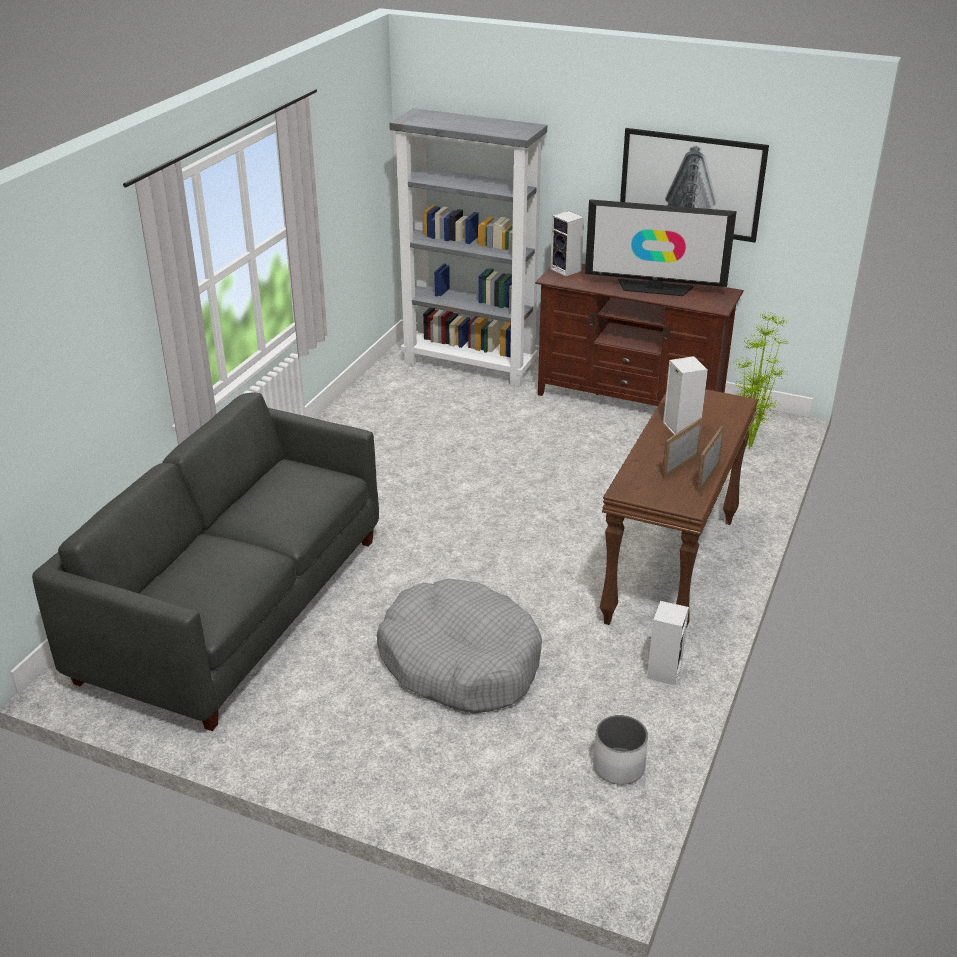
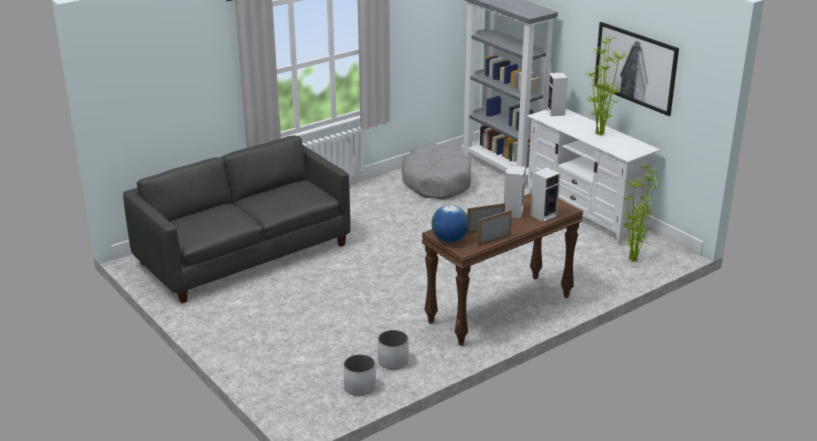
camera: 30 degrees right, 5 degrees down
(460, 661) = (330, 314): grey dog bed -> grey dog bed (436, 182)
(620, 705) = (393, 361): none -> white planter
(630, 400) = (584, 214): brown tv stand -> white tv stand
(652, 495) = (449, 239): none -> globe
(654, 288) = (599, 135): television -> potted plant
(663, 670) = (436, 354): speaker -> speaker (544, 215)

